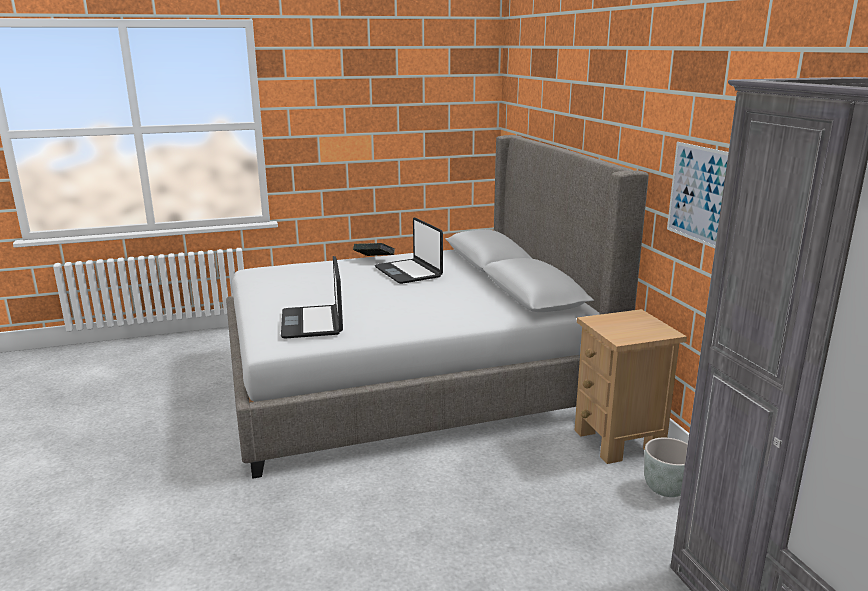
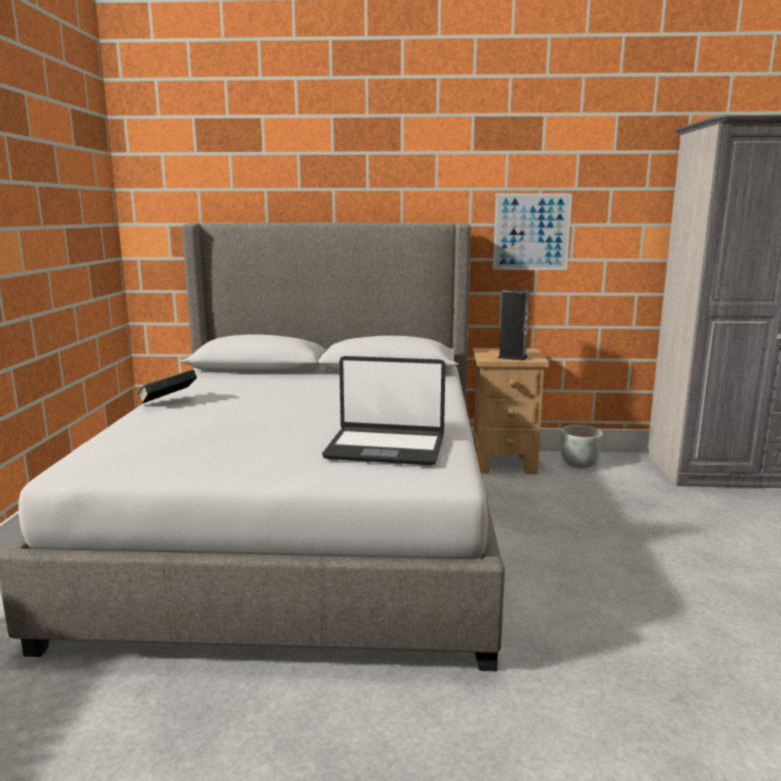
camera: 70 degrees left, 5 degrees down
(409, 272) = (252, 394): laptop -> none
(615, 328) = (512, 357): none -> speaker

